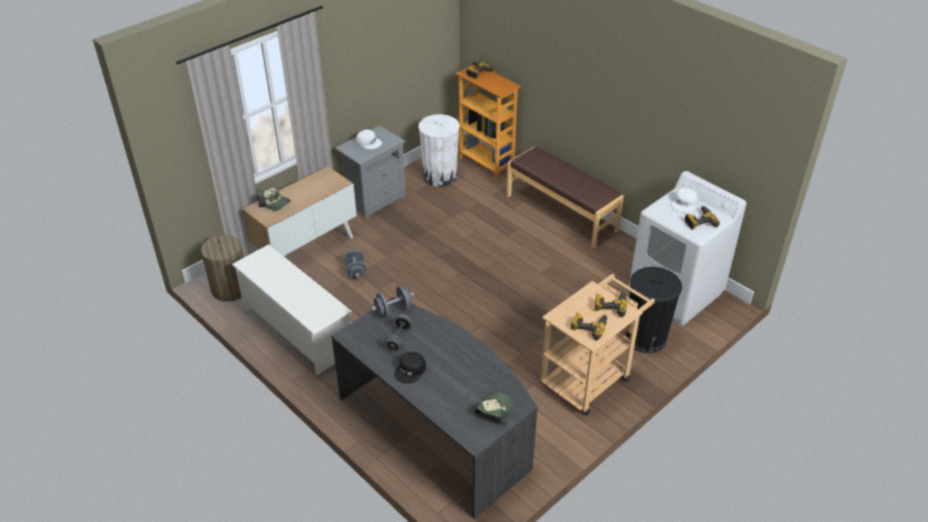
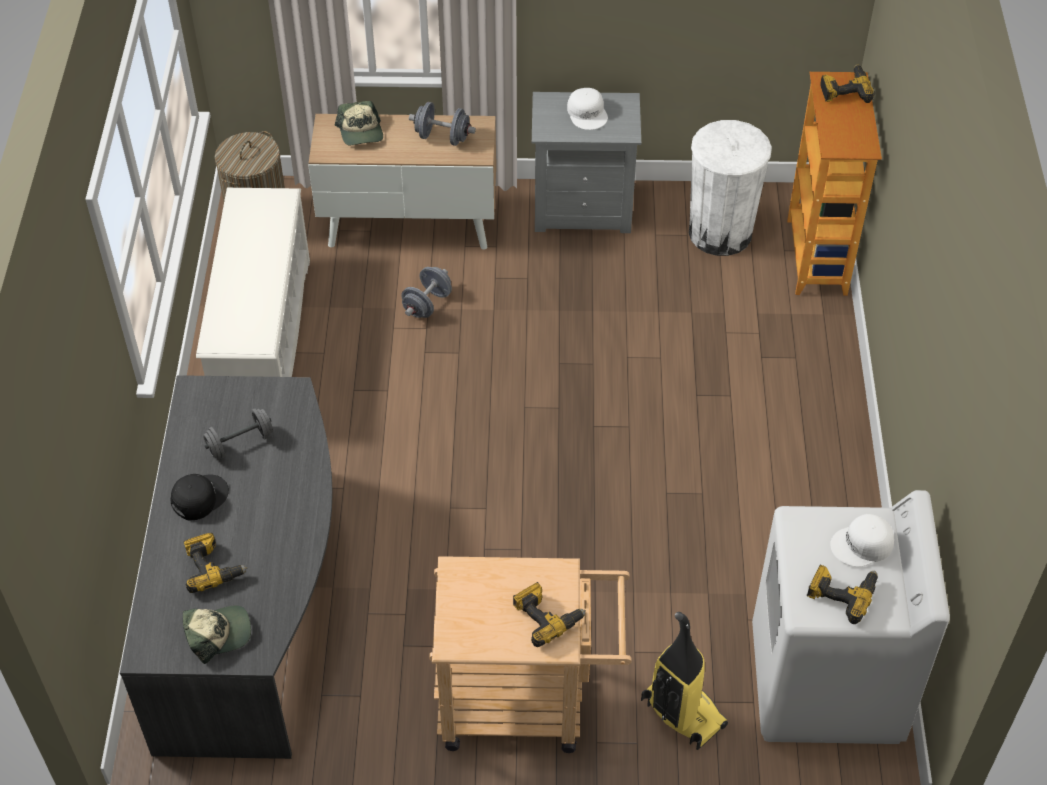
camera: 45 degrees right, 10 degrees up
(393, 310) = (285, 397): grey dumbbell -> grey dumbbell (442, 137)
(410, 370) = (199, 497): black cap -> black cap turned 150 degrees clockwise
(561, 212) = (827, 419): brown bench -> none
(589, 327) = (474, 623): power drill -> power drill (213, 567)
(645, 338) = (681, 713): black trash can -> vacuum cleaner

